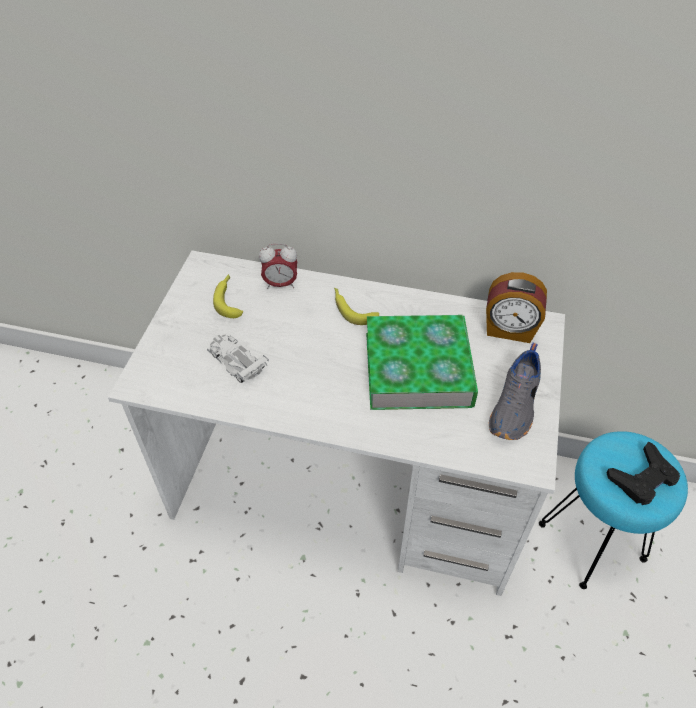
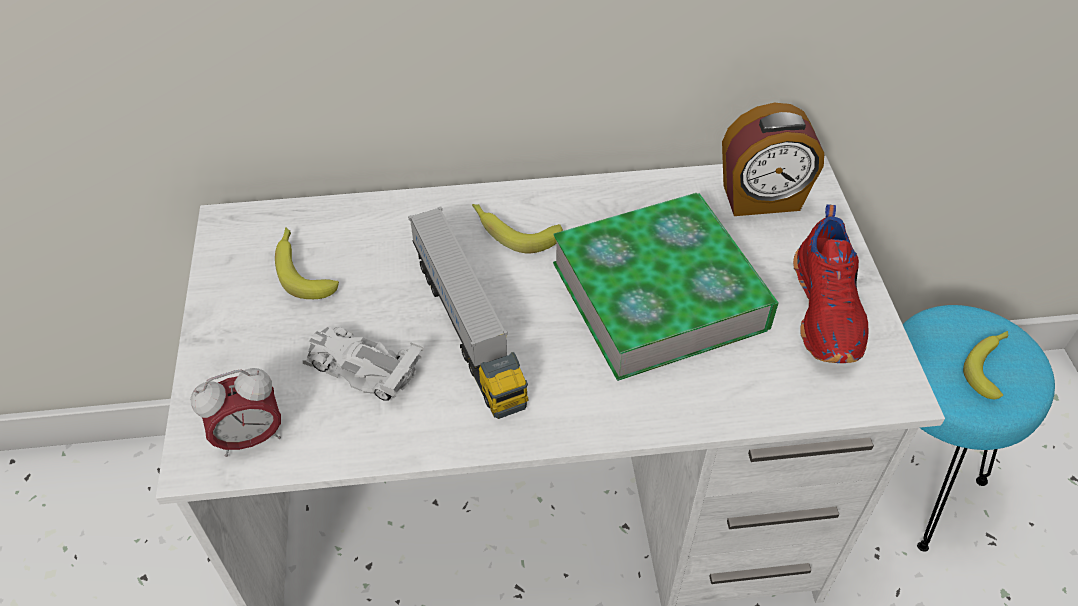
camera: 20 degrees left, 0 degrees up
(280, 284) = (378, 222): alarm clock -> alarm clock (250, 438)
(302, 356) = (468, 327): none -> toy truck
(516, 406) = (828, 310): grey shoe -> red shoe
(642, 478) = (989, 366): black game controller -> banana

